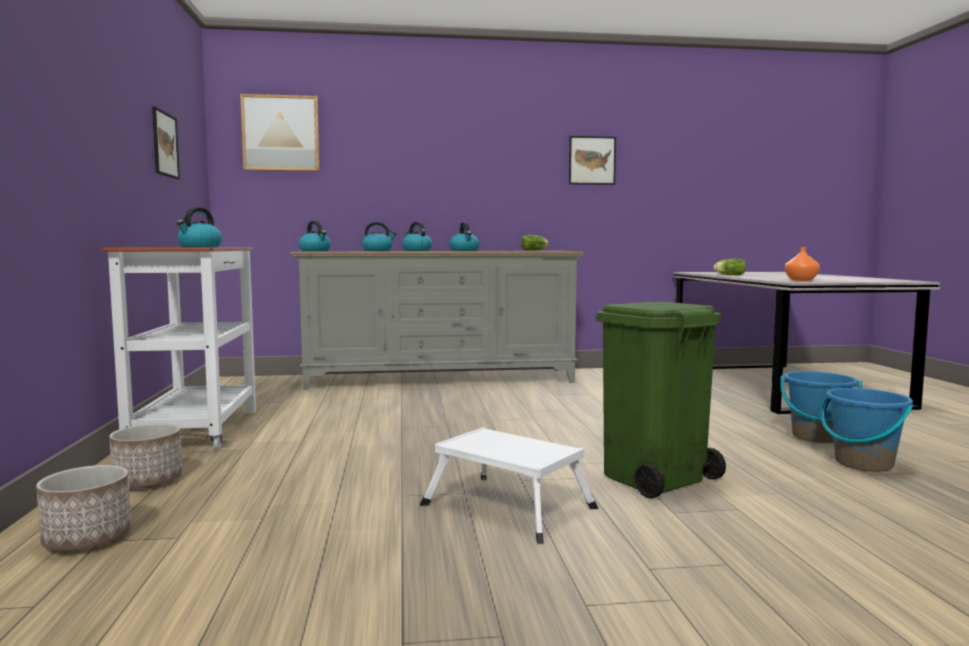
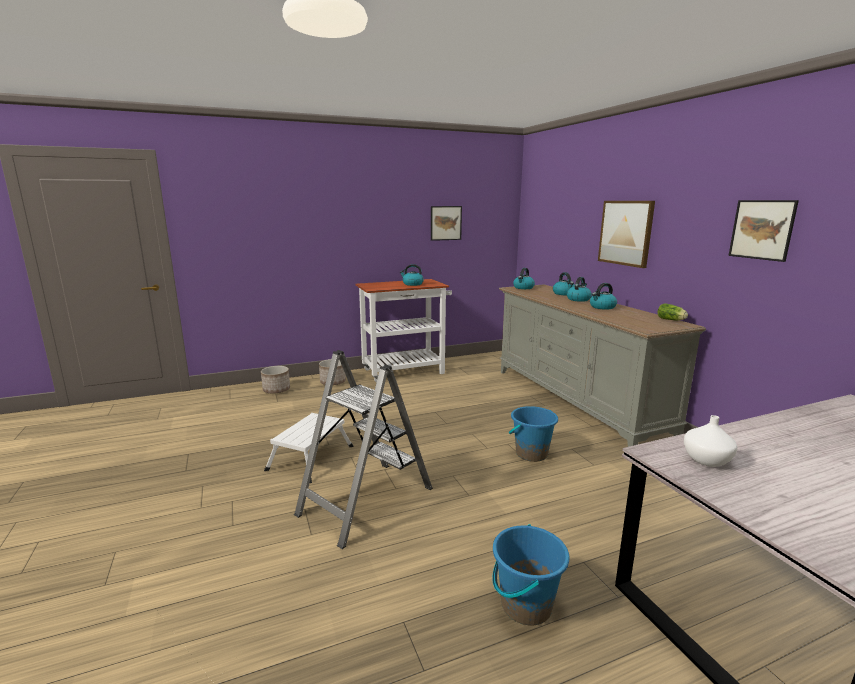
camera: 75 degrees right, 10 degrees up
(281, 133) = (546, 202): picture -> picture (626, 233)
(654, 478) = (364, 501): green trash can -> grey step ladder
(728, 275) = (794, 422): lettuce -> none
(801, 280) = (706, 460): orange vase -> white vase
(863, 463) = (438, 625): blue bucket -> blue bucket (531, 453)

